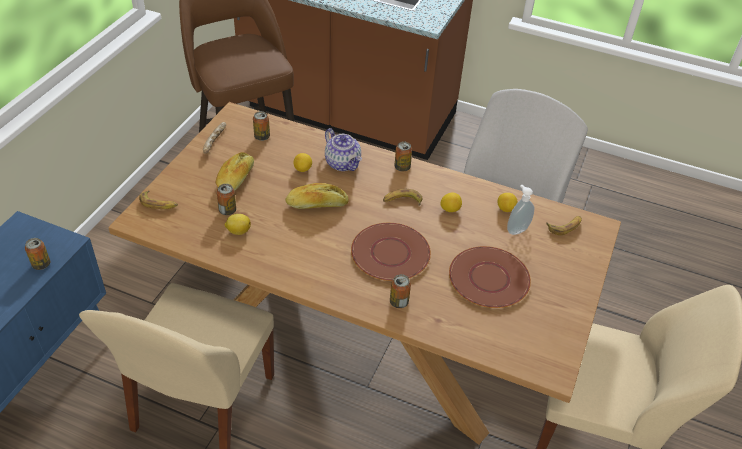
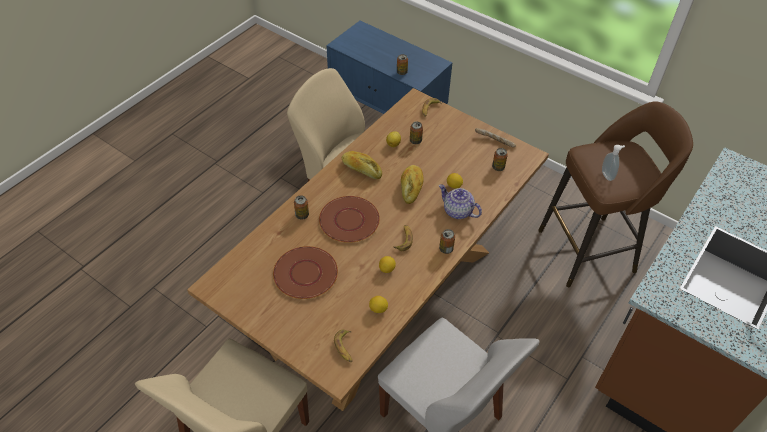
camera: 105 degrees right, 5 degrees up
(235, 180) = (447, 148): bread -> bread (361, 169)
(343, 163) = (457, 211): teapot -> teapot turned 60 degrees clockwise
(516, 229) = (351, 309): soap dispenser -> soap dispenser (608, 175)

